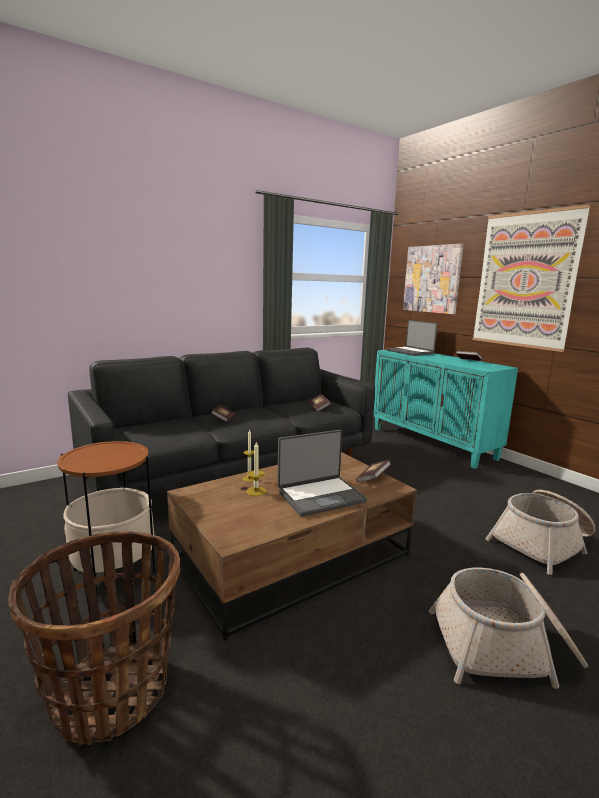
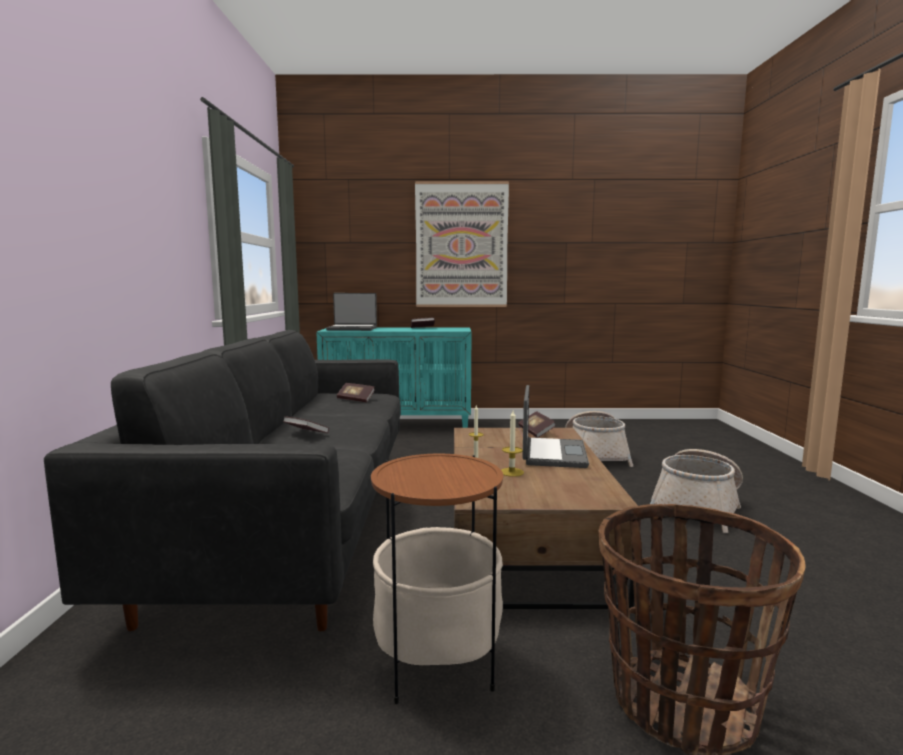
camera: 55 degrees left, 5 degrees down
(432, 279) = (352, 245): picture -> none

